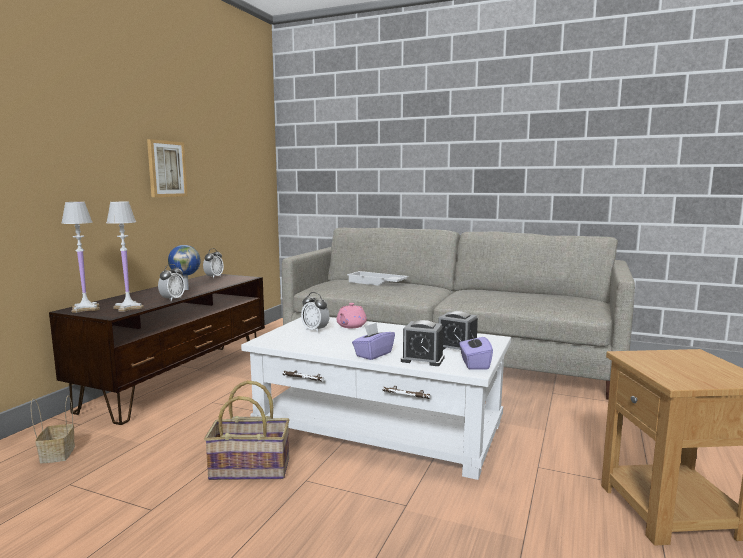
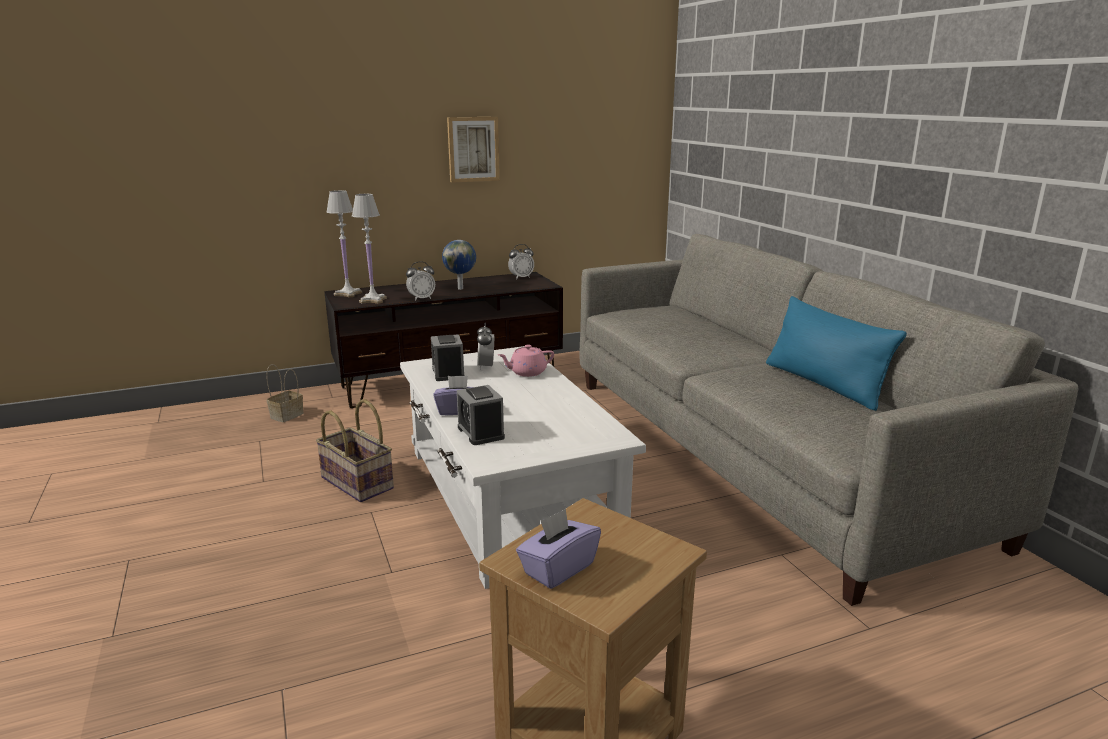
camera: 45 degrees right, 10 degrees up
(376, 283) = (689, 323): white tray -> none
(456, 348) = (547, 434): alarm clock -> alarm clock (448, 373)
(474, 364) = (508, 457): purple tissue box -> purple tissue box (558, 568)
(508, 292) = (823, 384): none -> blue pillow

